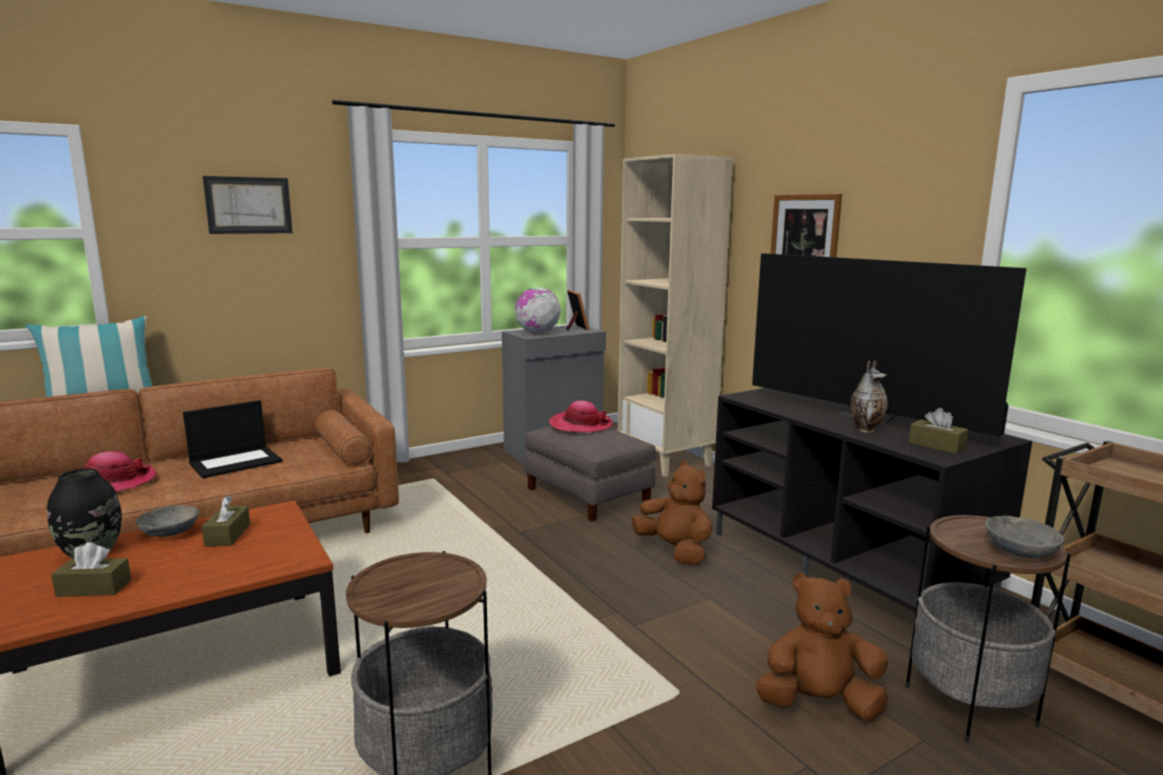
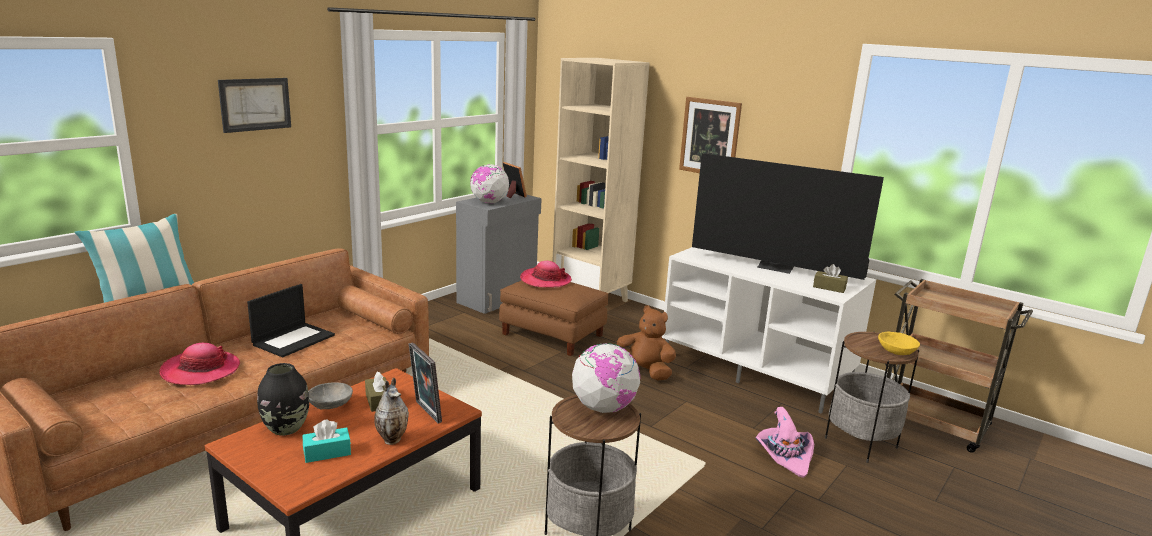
camera: 20 degrees left, 5 degrees up
(94, 588) = (327, 453): brown tissue box -> turquoise tissue box
(263, 556) = (425, 412): none -> picture frame
(441, 575) = (603, 408): none -> globe
(588, 495) = (553, 334): grey ottoman -> brown ottoman
(818, 704) = (784, 455): brown plush toy -> pink hat
(846, 567) = (757, 369): black tv stand -> white tv stand
(866, 429) = (782, 278): vase -> vase (393, 439)
(1018, 552) = (895, 352): grey bowl -> yellow bowl

